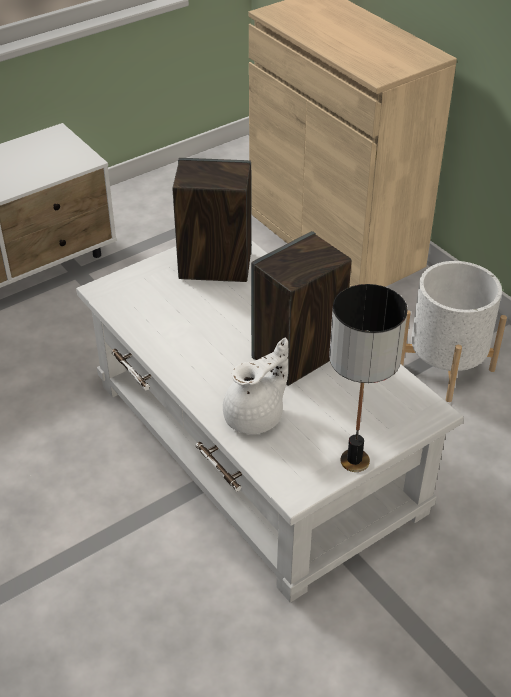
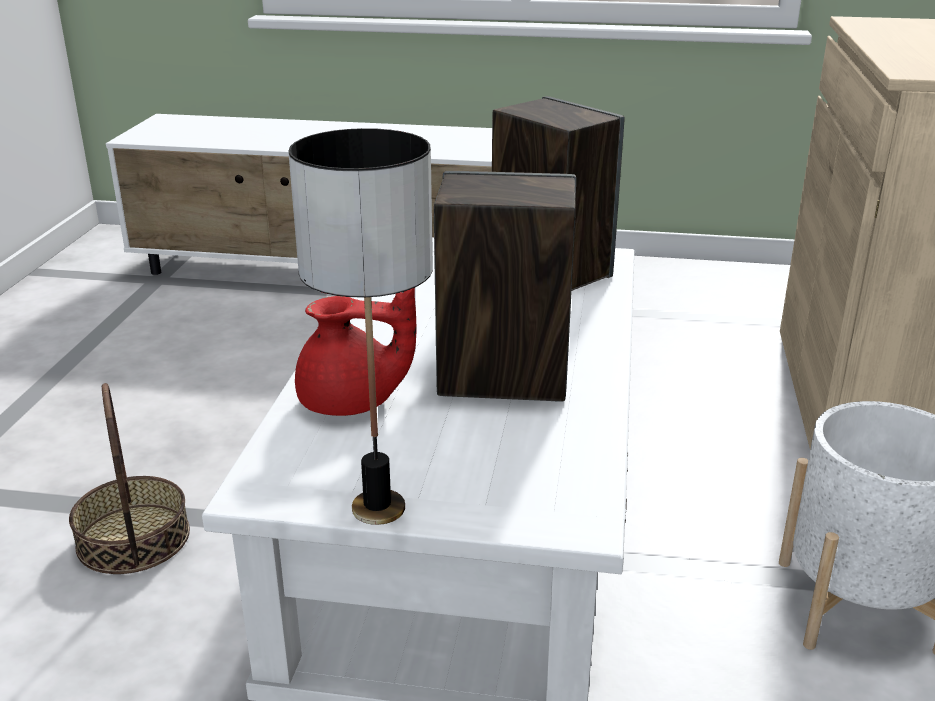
camera: 45 degrees right, 15 degrees down
(89, 575) = (134, 538): none -> basket
(256, 416) = (351, 403): white teapot -> red teapot

